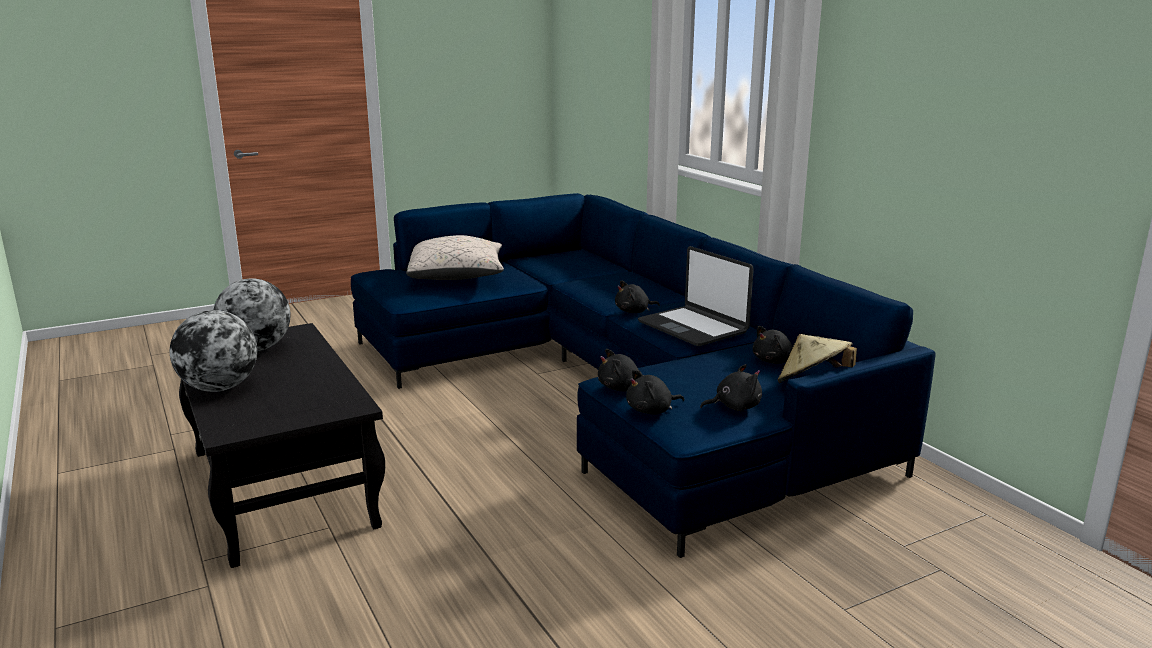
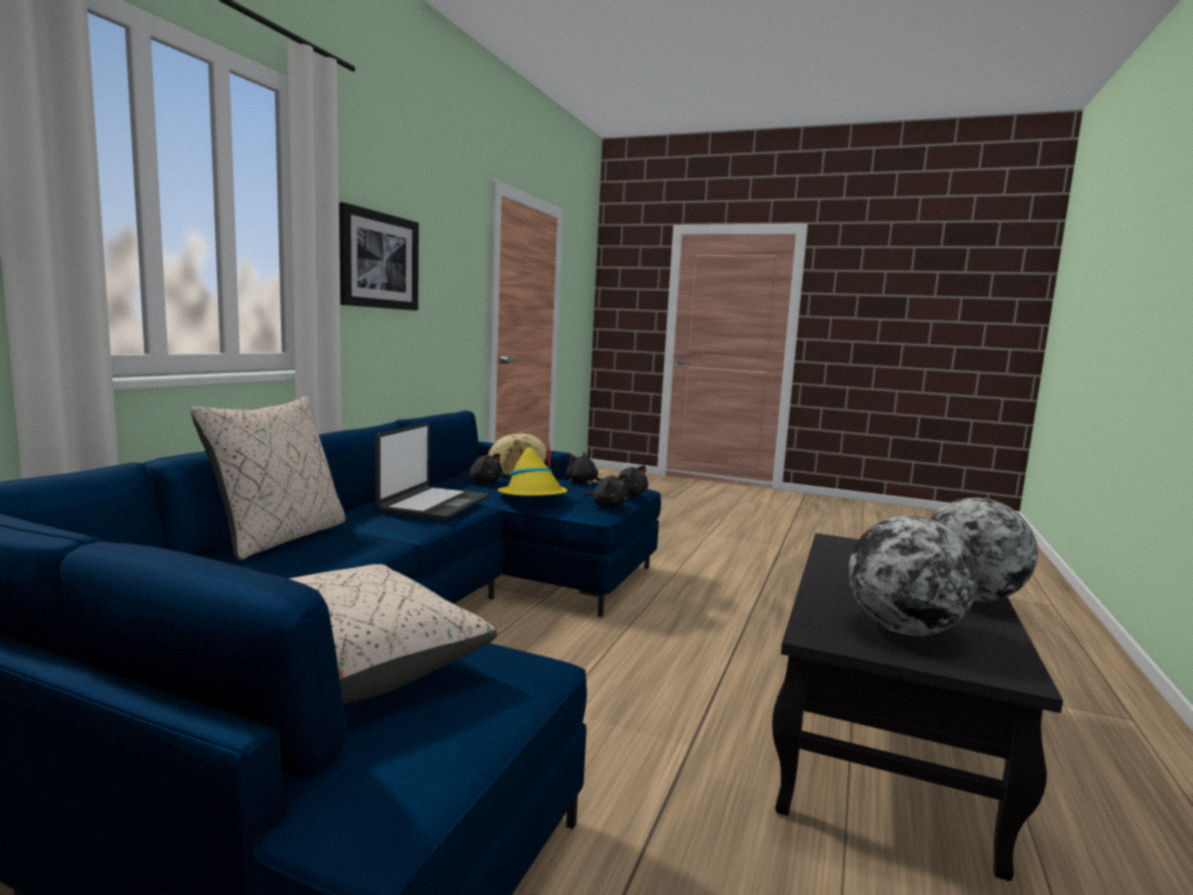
camera: 130 degrees left, 10 degrees down
(634, 311) = (402, 530): black plush toy -> none
(648, 285) = (280, 538): none -> beige pillow
(684, 365) = (533, 497): none -> yellow hat
(895, 91) = (379, 261): none -> picture

